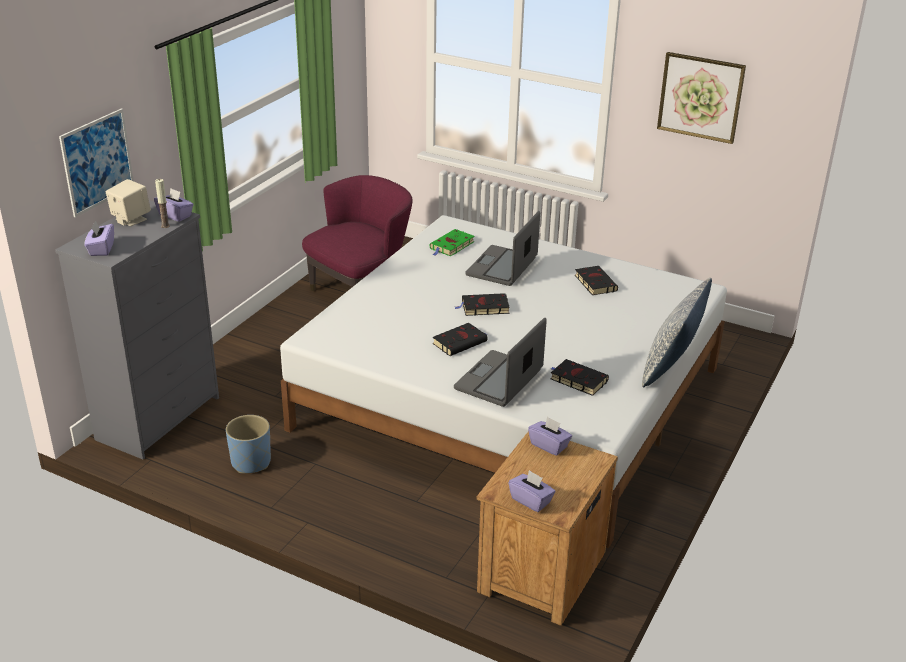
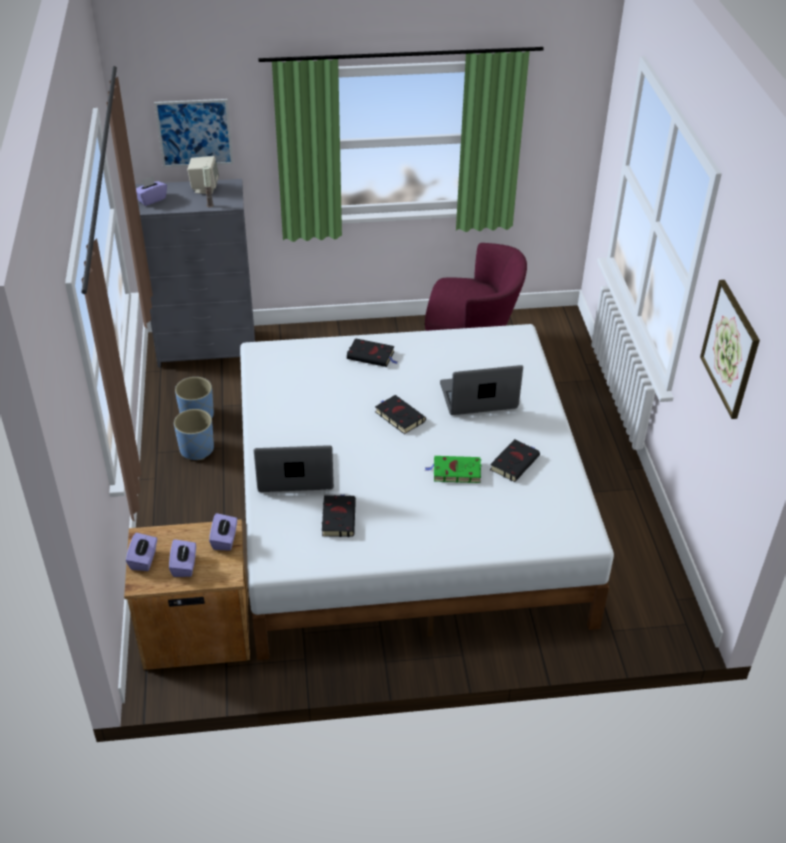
camera: 55 degrees right, 10 degrees up
(175, 215) = (230, 201): purple tissue box -> purple tissue box (184, 566)
(298, 480) = (196, 449): none -> blue planter
(451, 246) = (481, 353): green book -> green book (455, 472)
(460, 342) = (331, 427): black book -> black book (372, 356)
(671, 367) = (415, 568): pillow -> none

